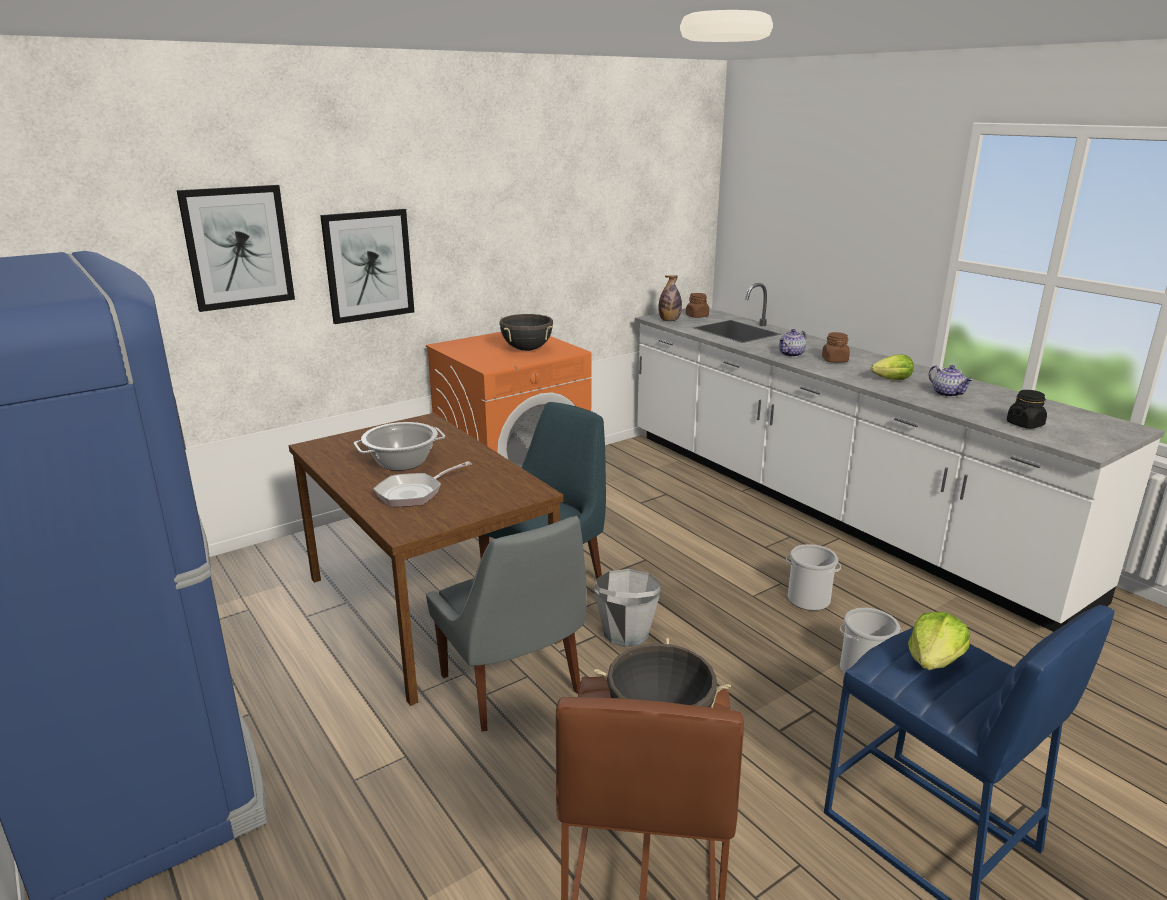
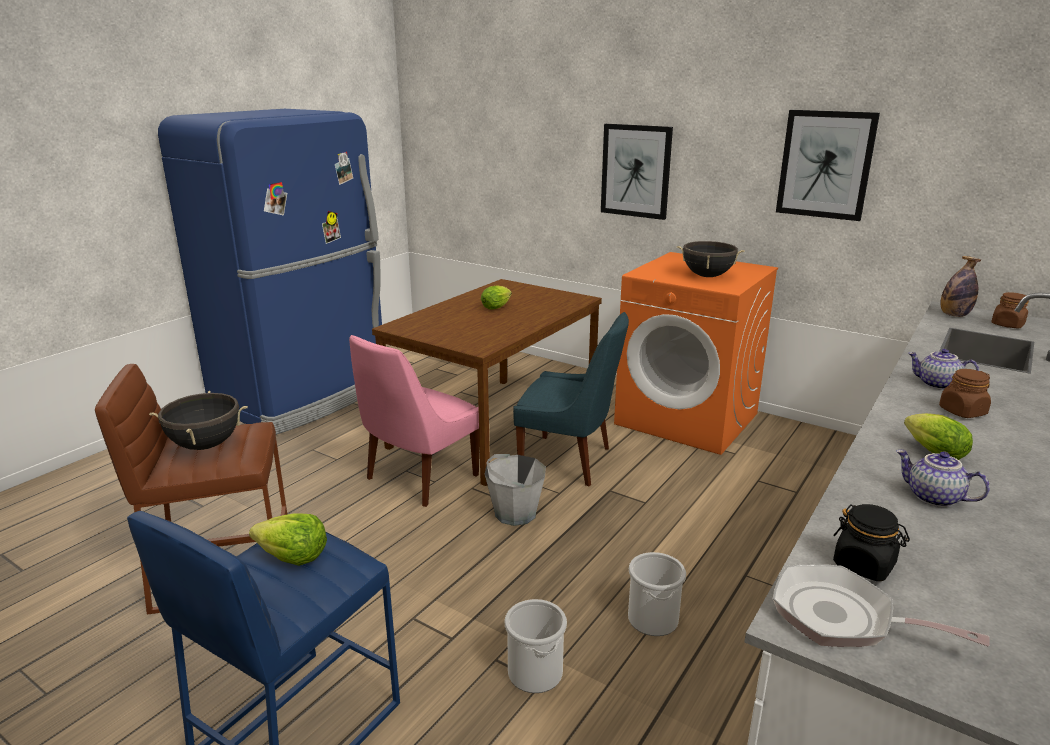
camera: 70 degrees right, 0 degrees up
(238, 247) = (550, 139): picture -> picture (825, 164)
(402, 463) = (497, 307): cooking pot -> lettuce
(414, 493) = (451, 319): frying pan -> frying pan (842, 617)
(513, 687) = (419, 479): grey chair -> pink chair
(948, 394) = (933, 498): teapot -> teapot turned 90 degrees clockwise

